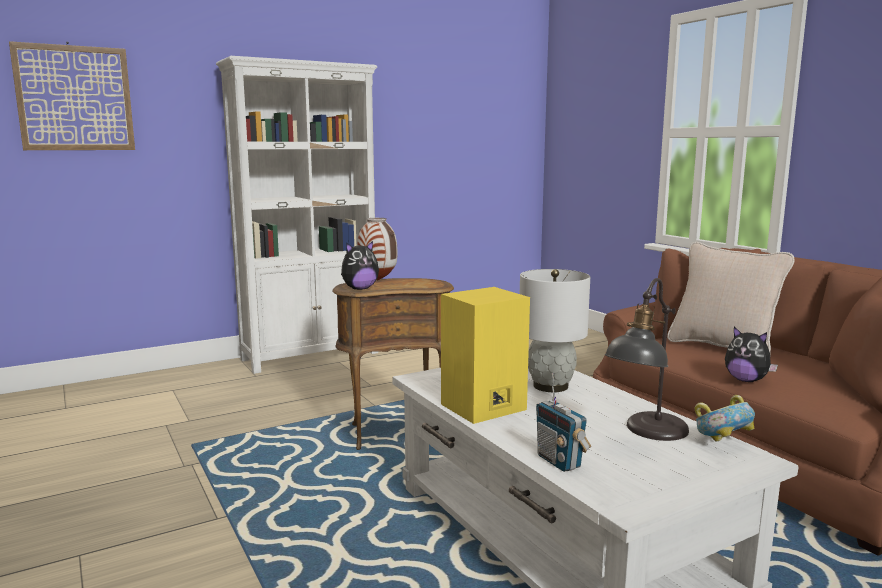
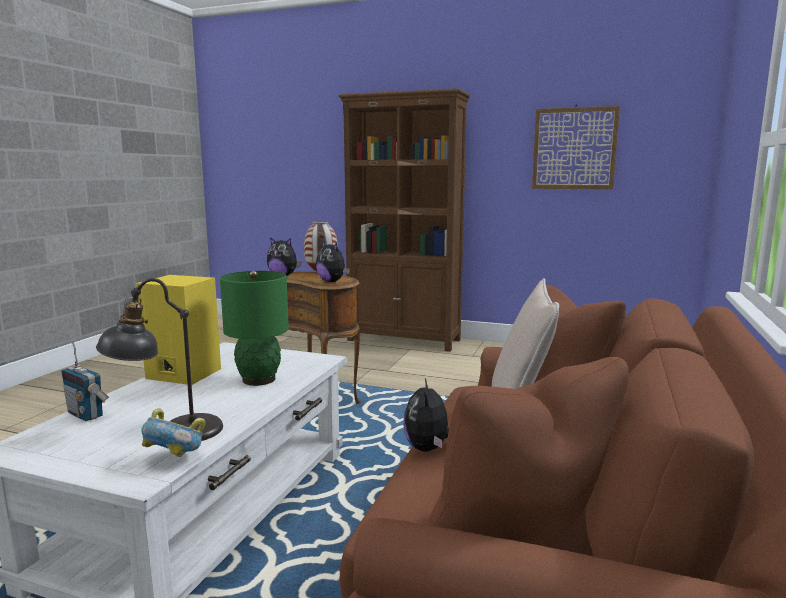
camera: 50 degrees right, 0 degrees up
(74, 96) = (275, 131): picture -> picture (574, 147)
(311, 356) = (404, 340): white bookcase -> brown bookcase
(428, 284) = (332, 281): none -> plush toy
(550, 386) = (258, 379): white table lamp -> green table lamp
(559, 461) = (86, 414): radio -> radio turned 75 degrees counterclockwise

